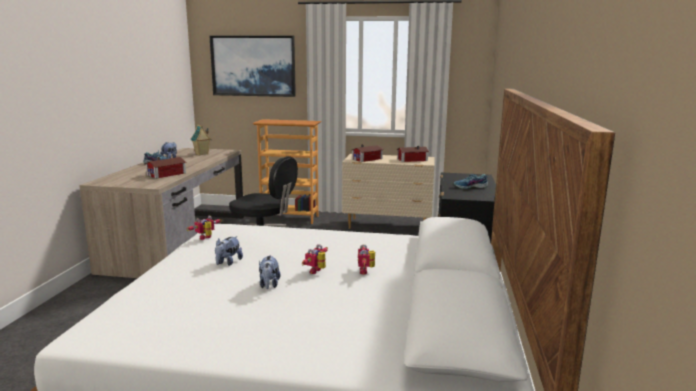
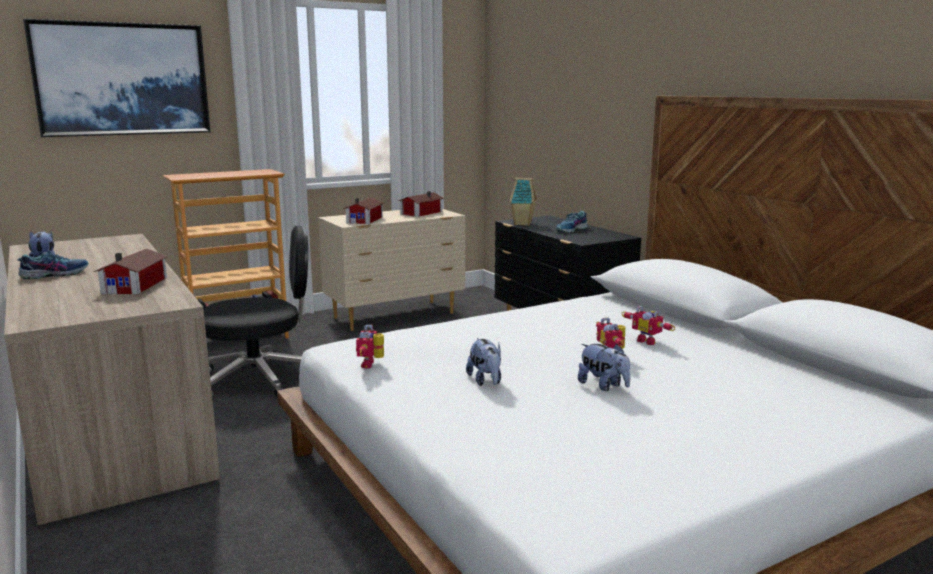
camera: 40 degrees left, 0 degrees up
(202, 154) = (90, 249): toy house -> toy house (523, 224)

